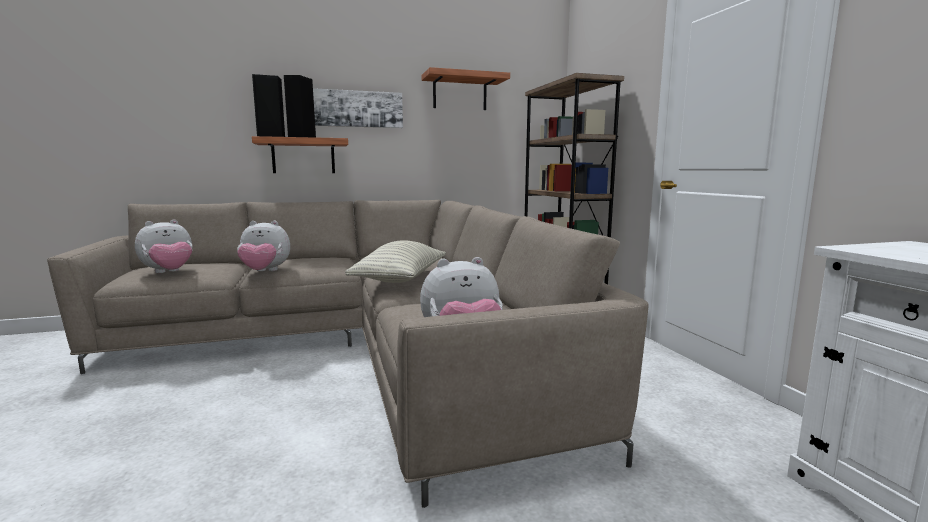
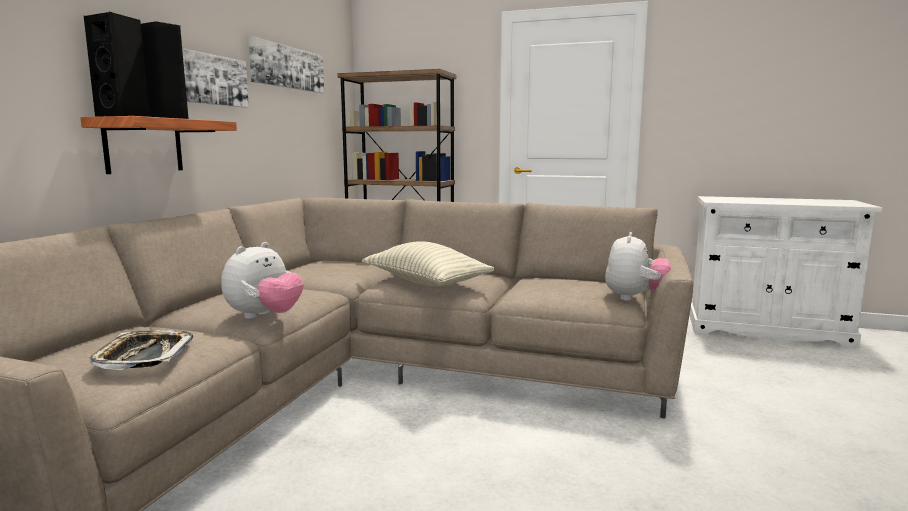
camera: 55 degrees left, 0 degrees up
(169, 272) = (144, 356): plush toy -> tray
(460, 93) = (287, 67): shelf -> picture

